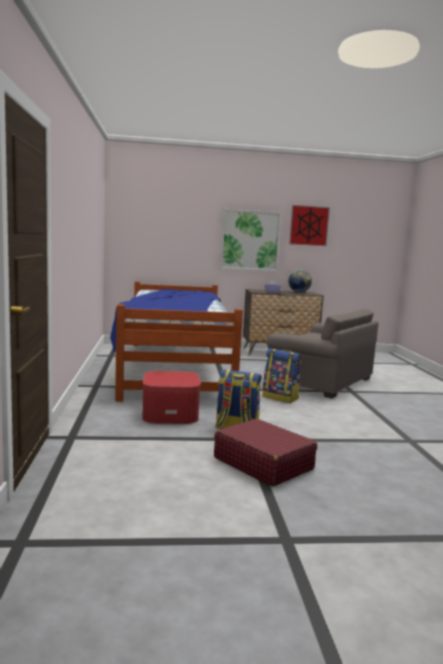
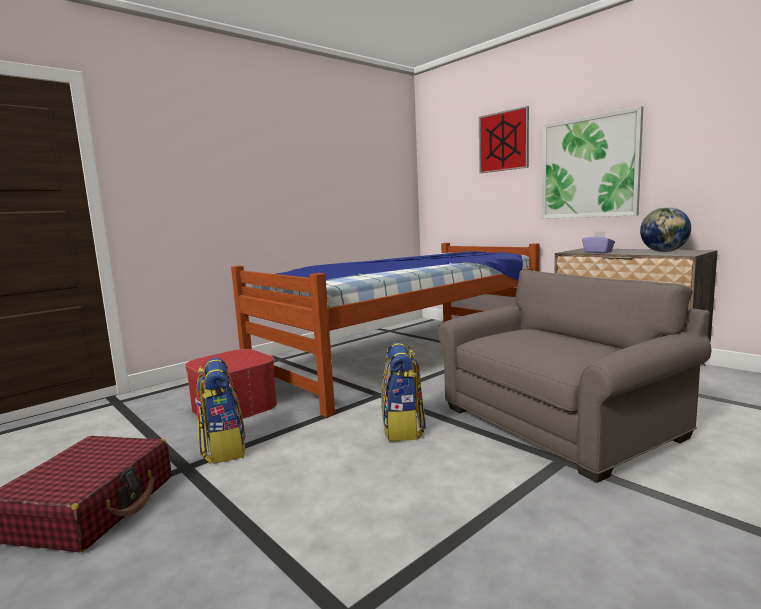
camera: 55 degrees right, 0 degrees up
(309, 225) = (704, 118): picture -> picture (503, 141)
(320, 381) = (557, 422): grey armchair -> grey armchair turned 120 degrees counterclockwise

